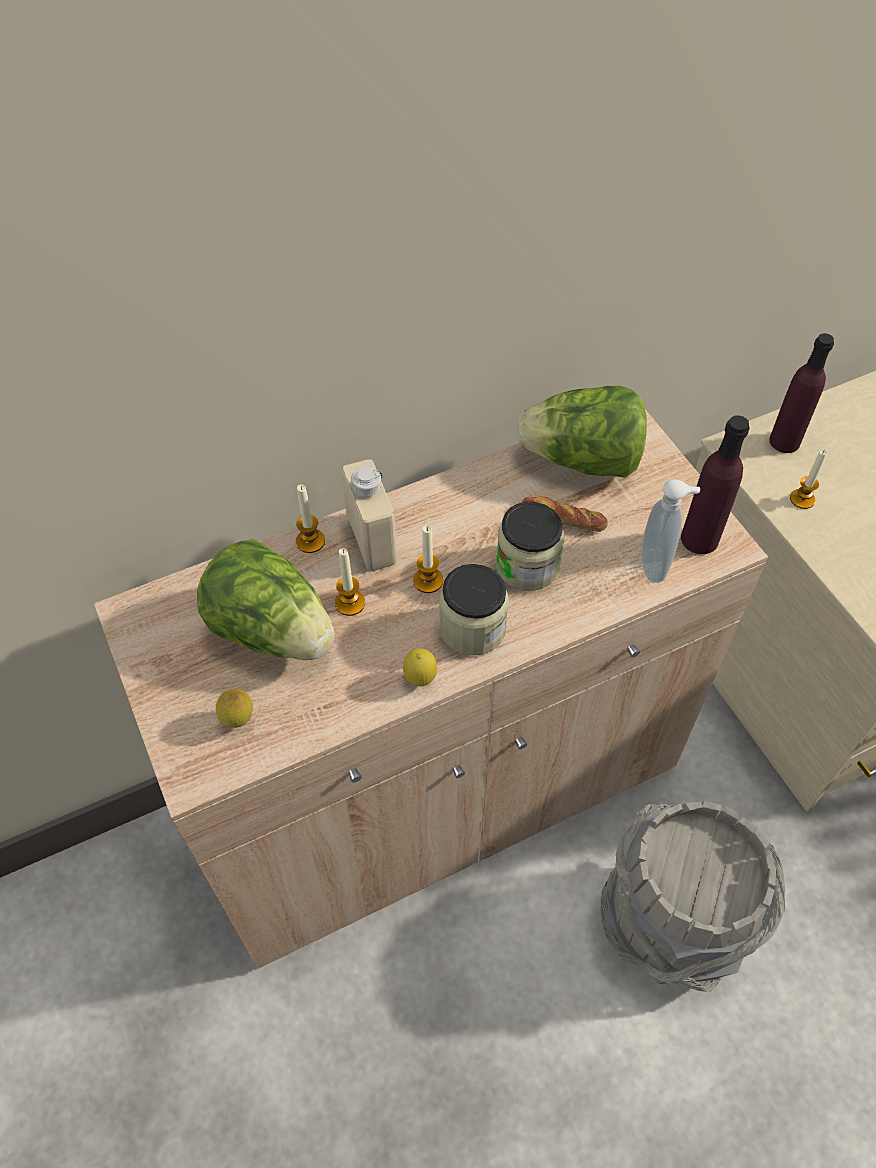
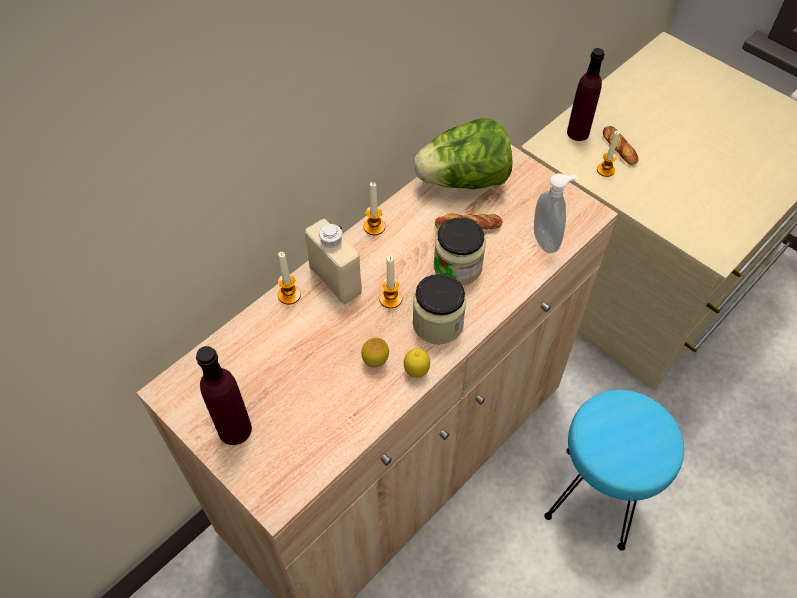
camera: 20 degrees left, 0 degrees up
(238, 720) = (293, 446): lemon -> lemon (375, 362)
(273, 630) = (290, 370): lettuce -> none
(350, 603) = (339, 332): candle -> candle (374, 227)
(672, 921) = (596, 496): grey bucket -> turquoise stool
(699, 539) = (568, 214): purple bottle -> purple bottle (235, 429)
(833, 475) = (619, 148): none -> bread

